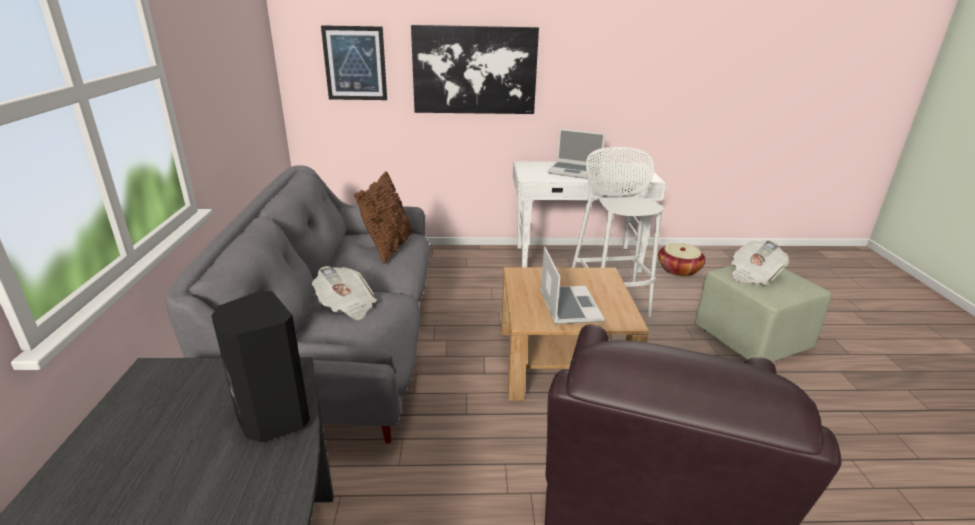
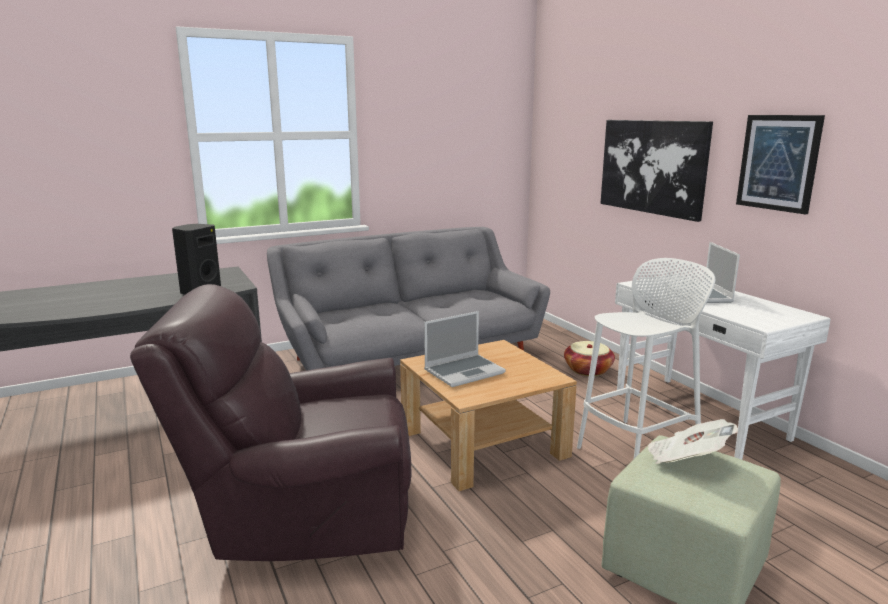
camera: 65 degrees right, 10 degrees down
(346, 306) = (378, 310): newspaper -> none
(355, 63) = (571, 154): picture -> picture (778, 162)
(388, 247) = (480, 301): brown pillow -> none
(679, 270) = (802, 489): basket -> basket (588, 370)

